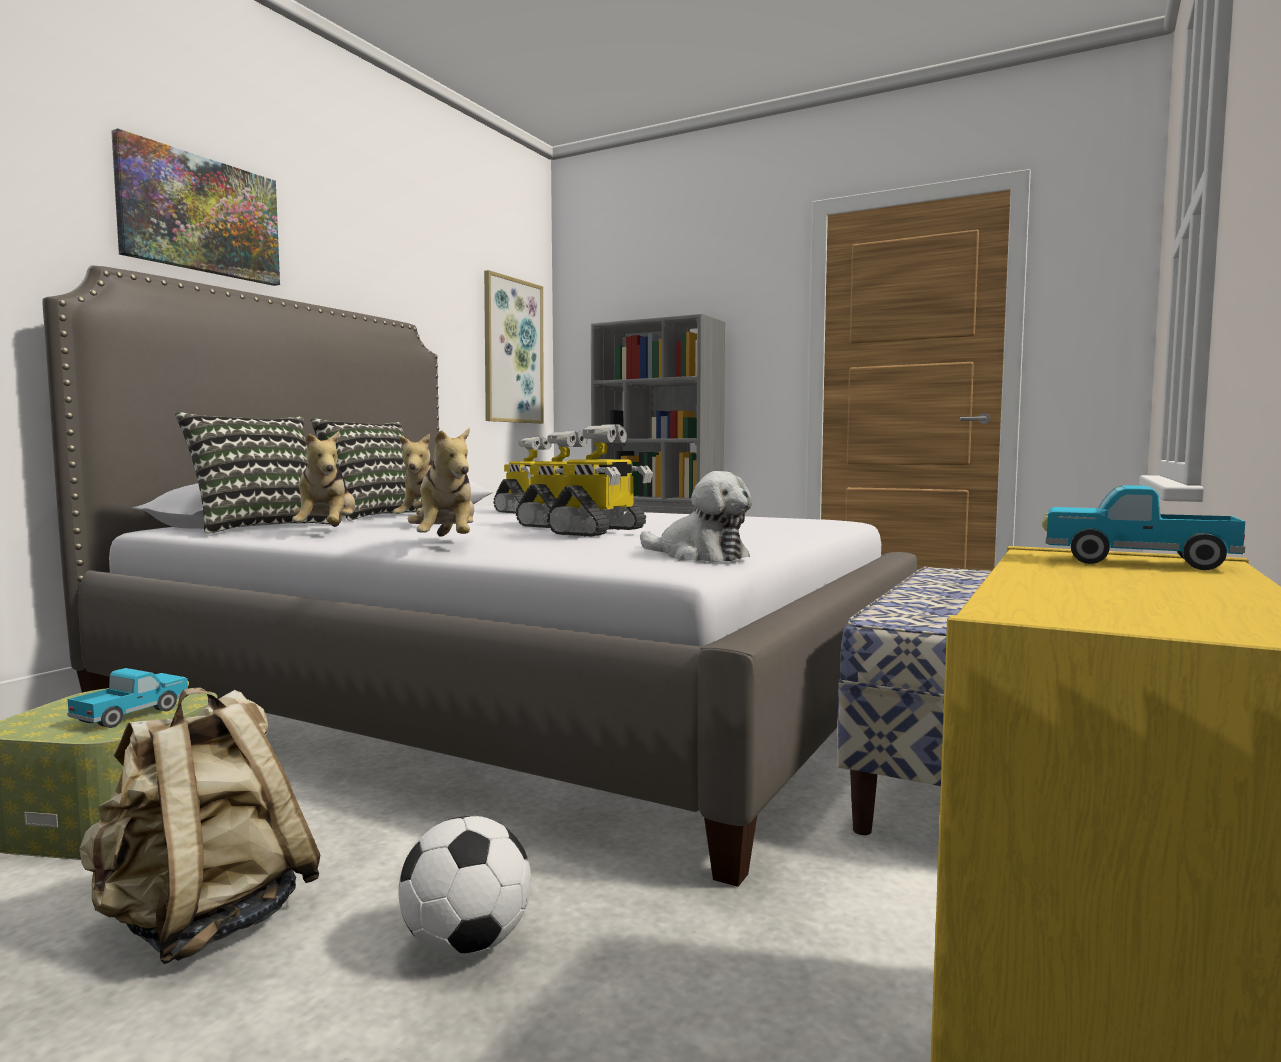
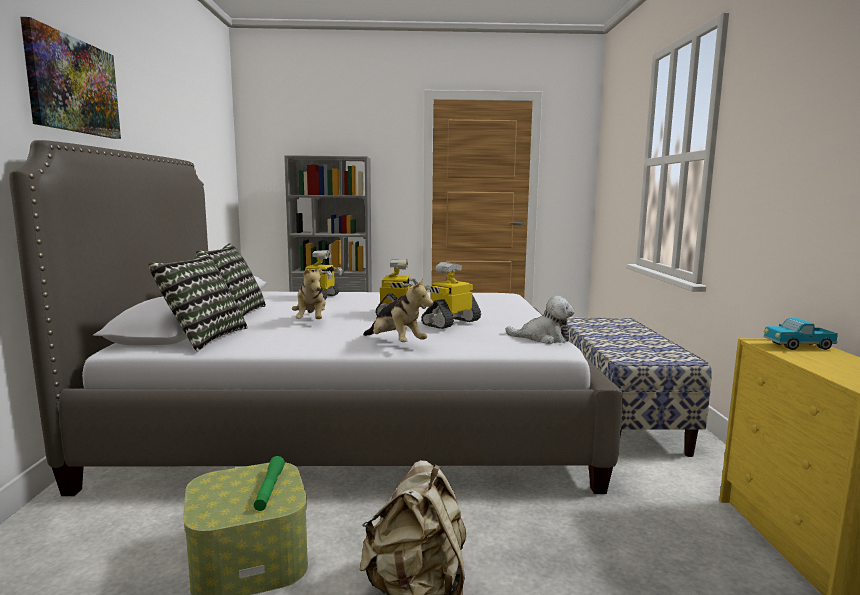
camera: 30 degrees left, 5 degrees up
(132, 715) = (269, 489): toy truck -> green flashlight
(327, 533) = (279, 340): plush toy -> none
(466, 945) = (549, 555): football -> none
(512, 351) = (221, 170): picture -> none
(599, 531) = (450, 322): toy robot -> toy robot turned 135 degrees counterclockwise

